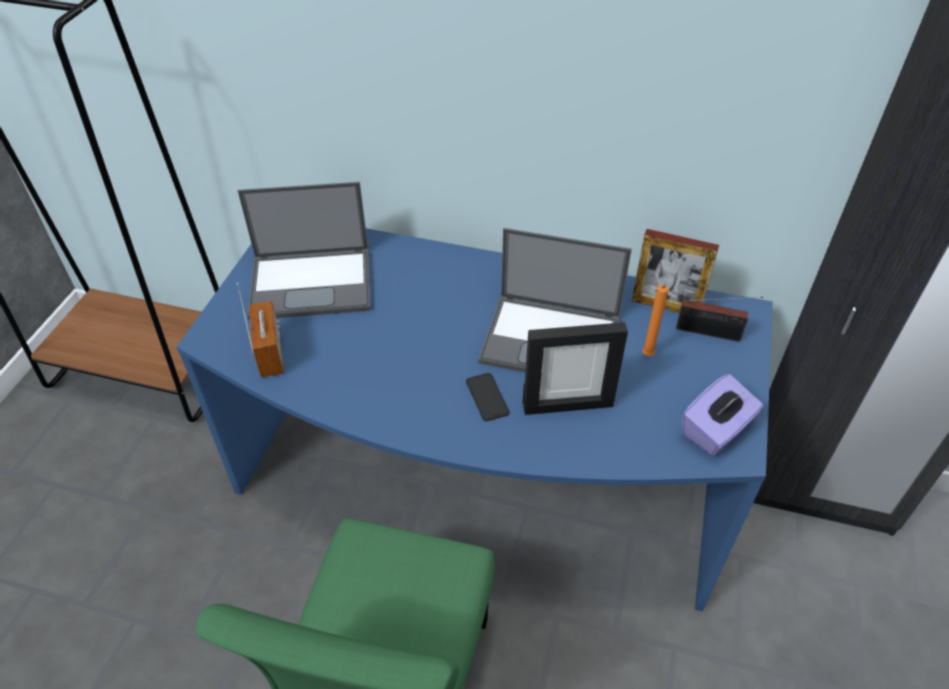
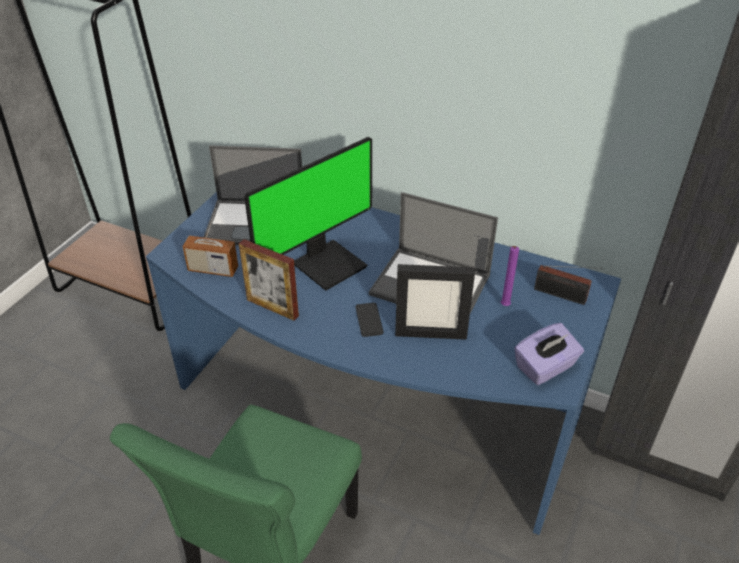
camera: 10 degrees right, 5 degrees down
(270, 354) = (213, 269): radio -> radio turned 105 degrees clockwise
(417, 327) = (328, 263): none -> monitor
(646, 356) = (504, 306): orange candle -> purple candle
(665, 306) = (530, 271): picture frame -> picture frame (272, 308)

